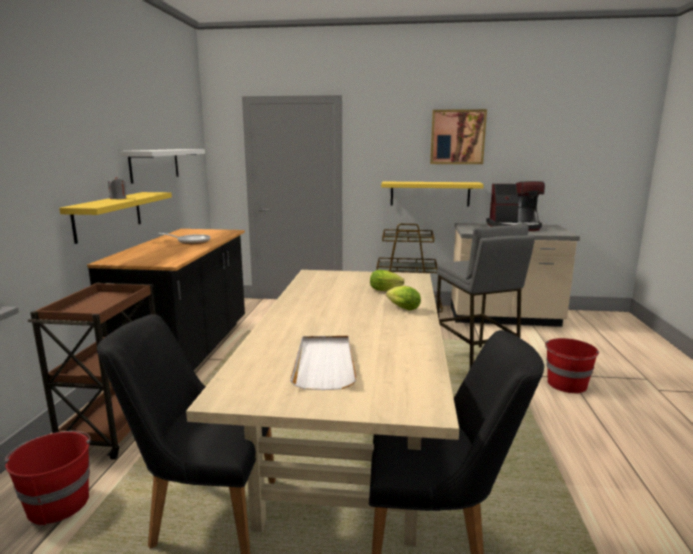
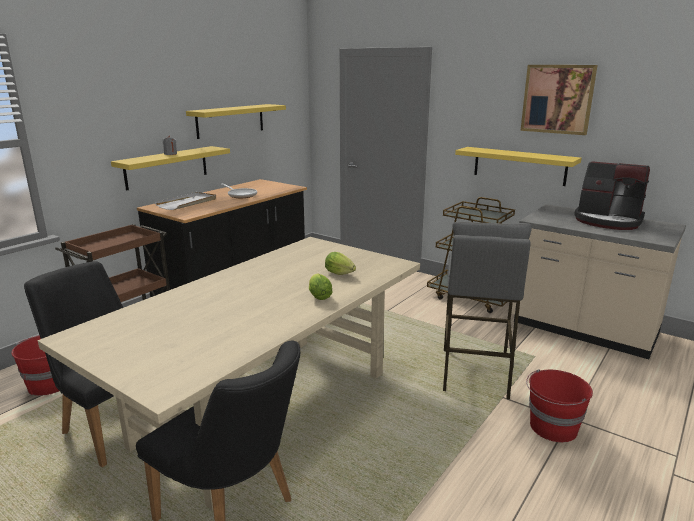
camera: 30 degrees right, 5 degrees up
(155, 164) = (230, 120): white shelf -> yellow shelf
(324, 364) = (168, 331): white tray -> white tray (187, 203)

